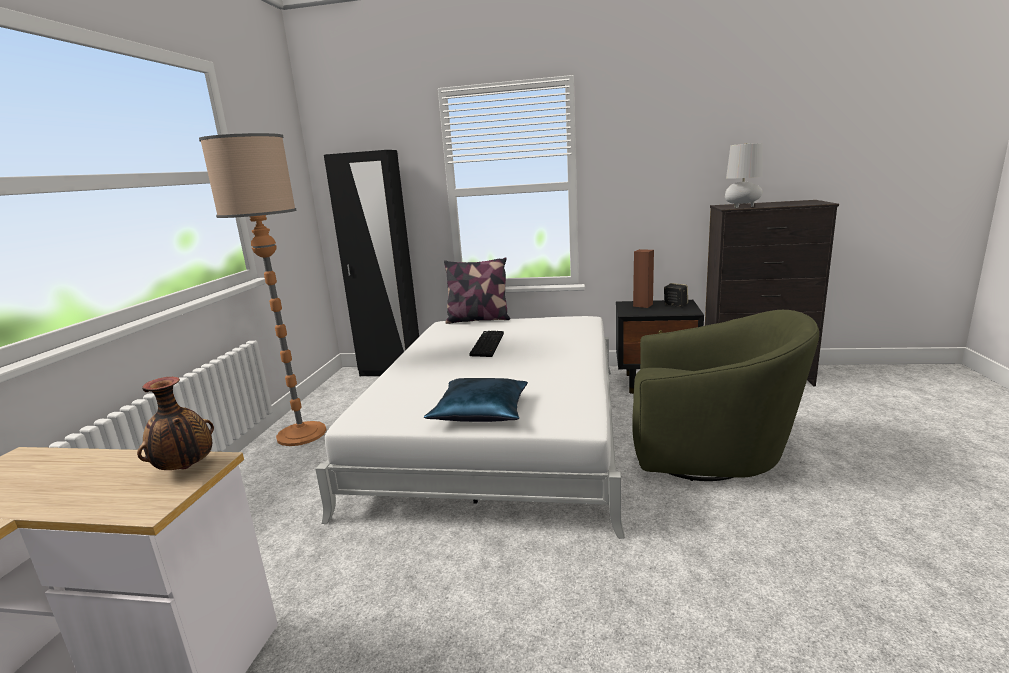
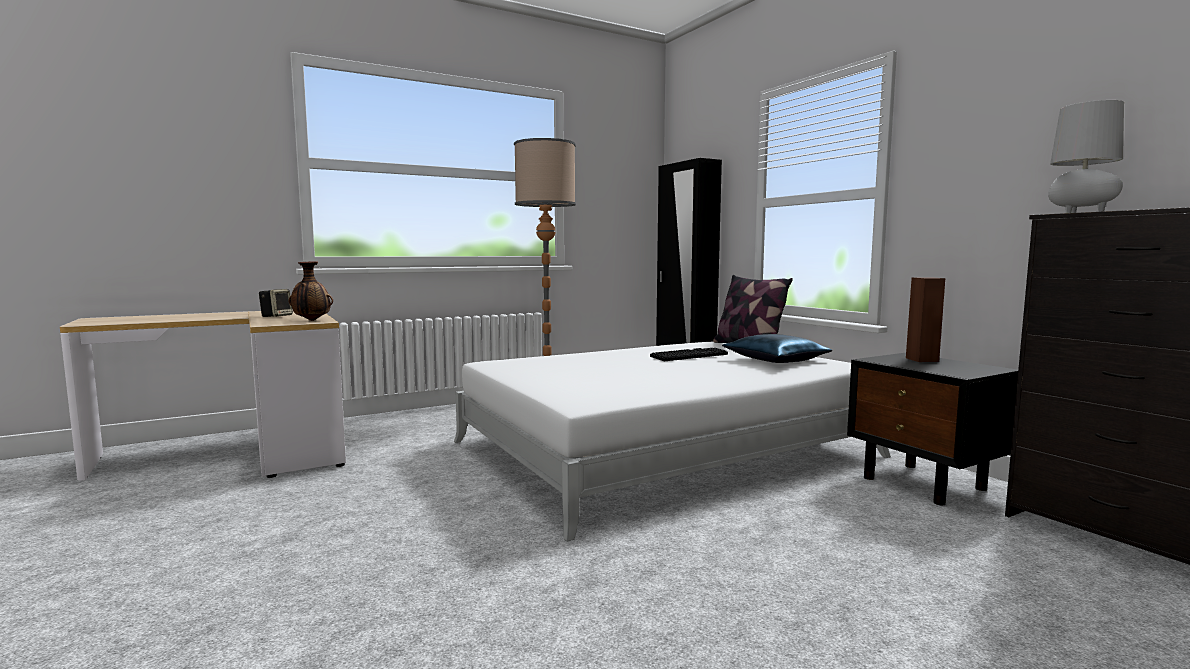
camera: 50 degrees right, 10 degrees down
(481, 411) = (552, 379): blue pillow -> blue pillow (776, 360)
(675, 304) = (968, 367): speaker -> speaker (276, 316)
(709, 455) = (805, 549): green armchair -> none

